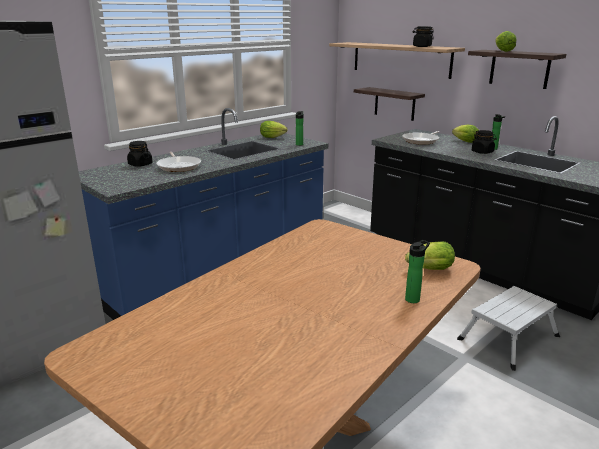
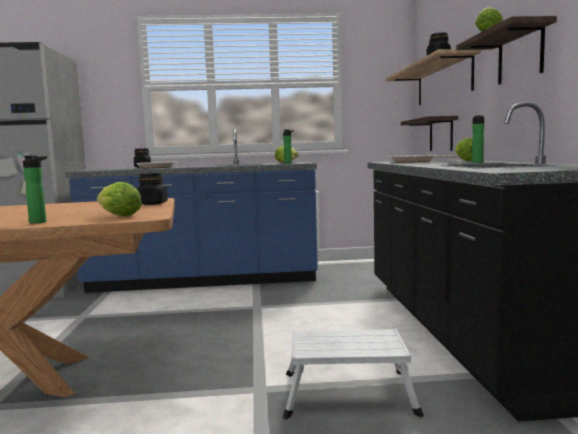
camera: 40 degrees right, 15 degrees down
(482, 152) = (449, 163): black jar -> black jar (152, 204)

